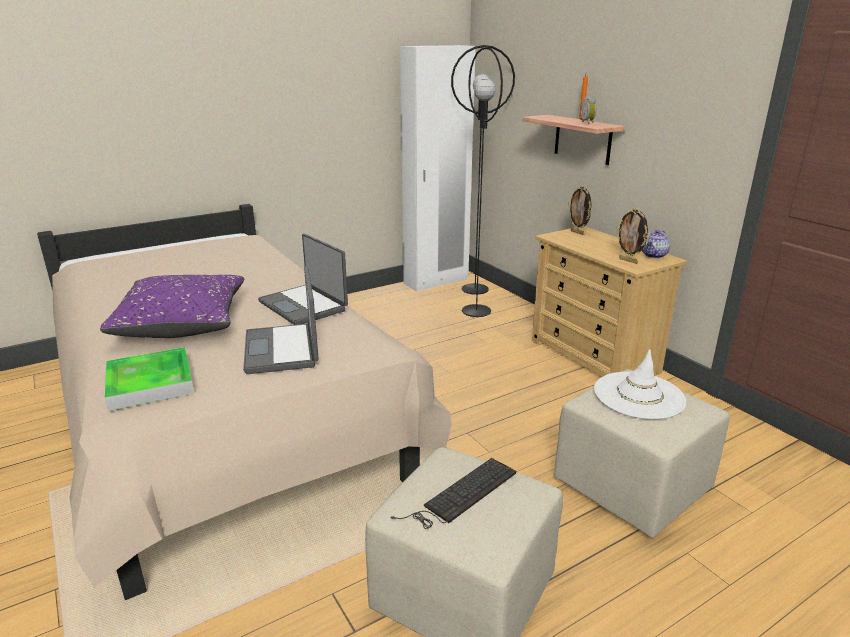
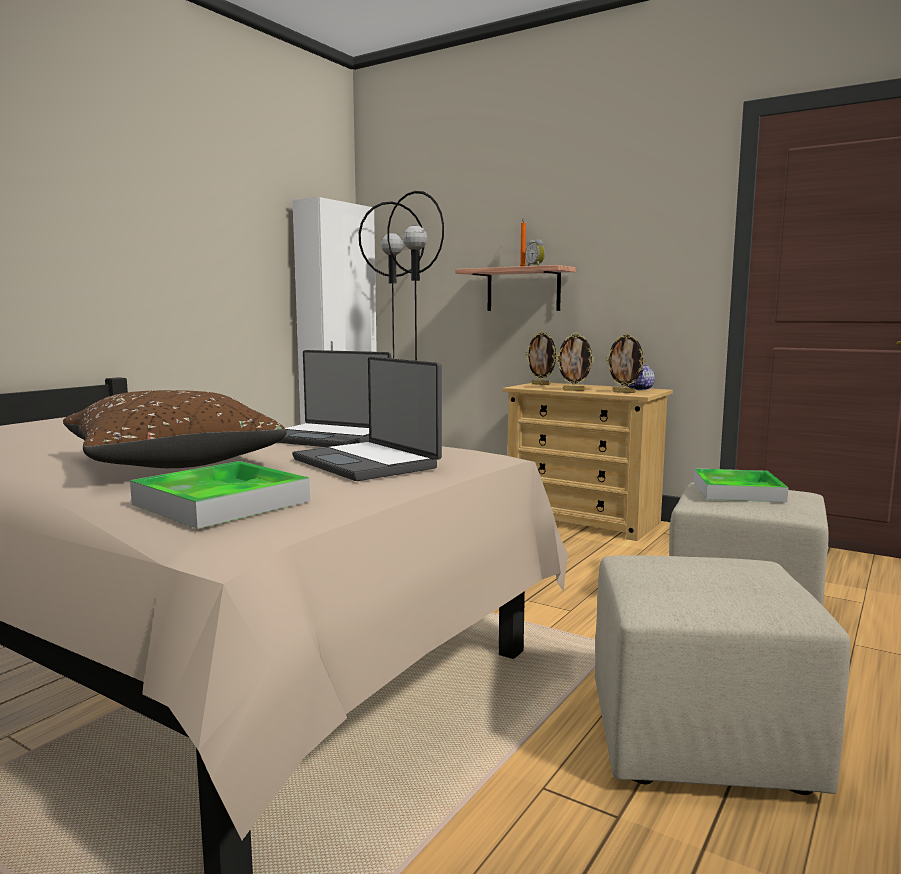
camera: 25 degrees left, 15 degrees down
(182, 323) = (173, 462): purple pillow -> brown pillow
(460, 495) = (698, 578): keyboard -> none
(589, 250) = (574, 390): none -> picture frame
(638, 395) = (737, 491): white hat -> tray

